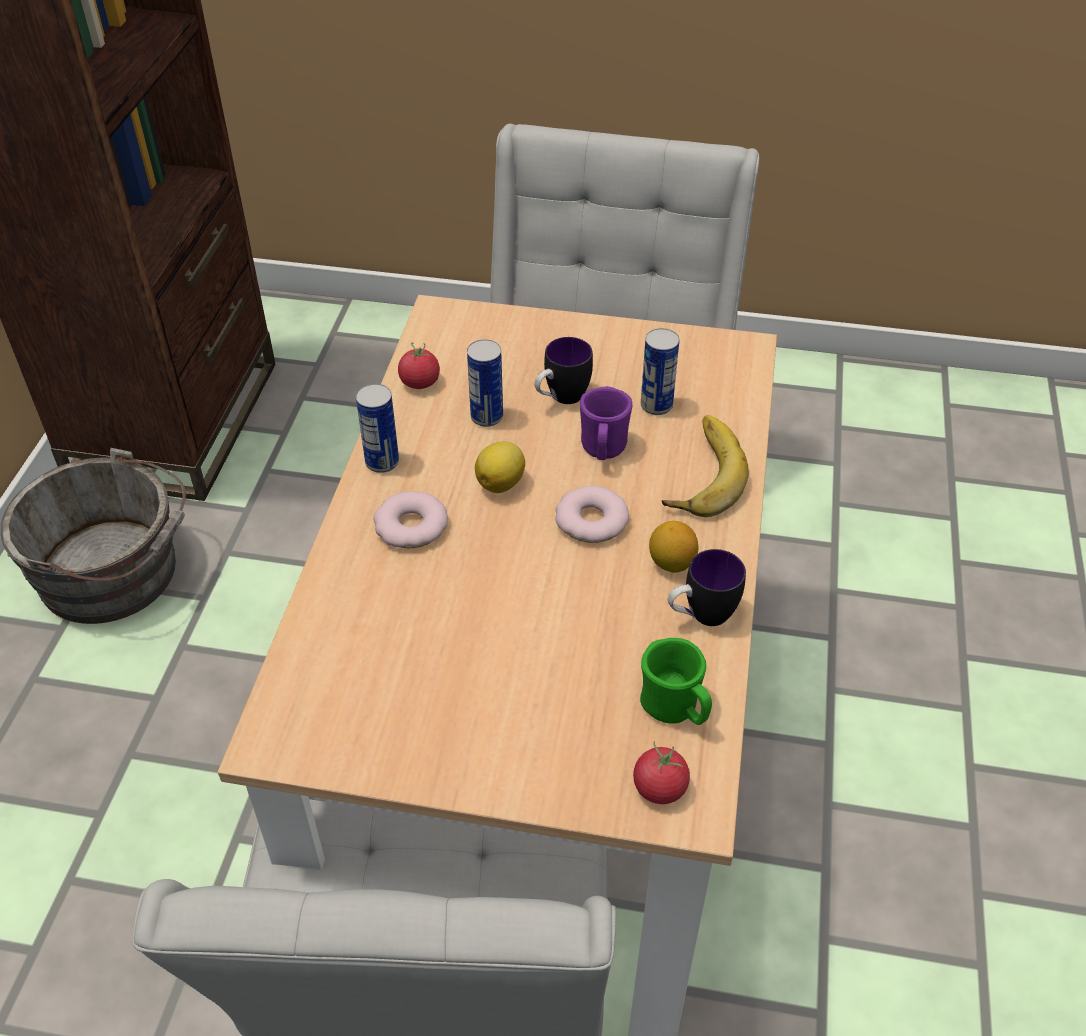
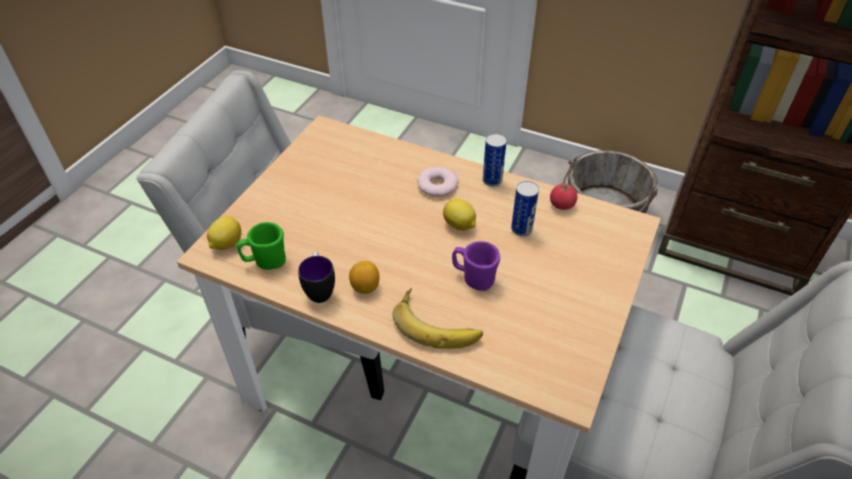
camera: 105 degrees right, 0 degrees up
(561, 399) = (531, 268): mug -> none
(591, 521) = (414, 258): donut -> none
(656, 405) = (513, 318): can -> none
(659, 787) = (226, 244): tomato -> lemon

